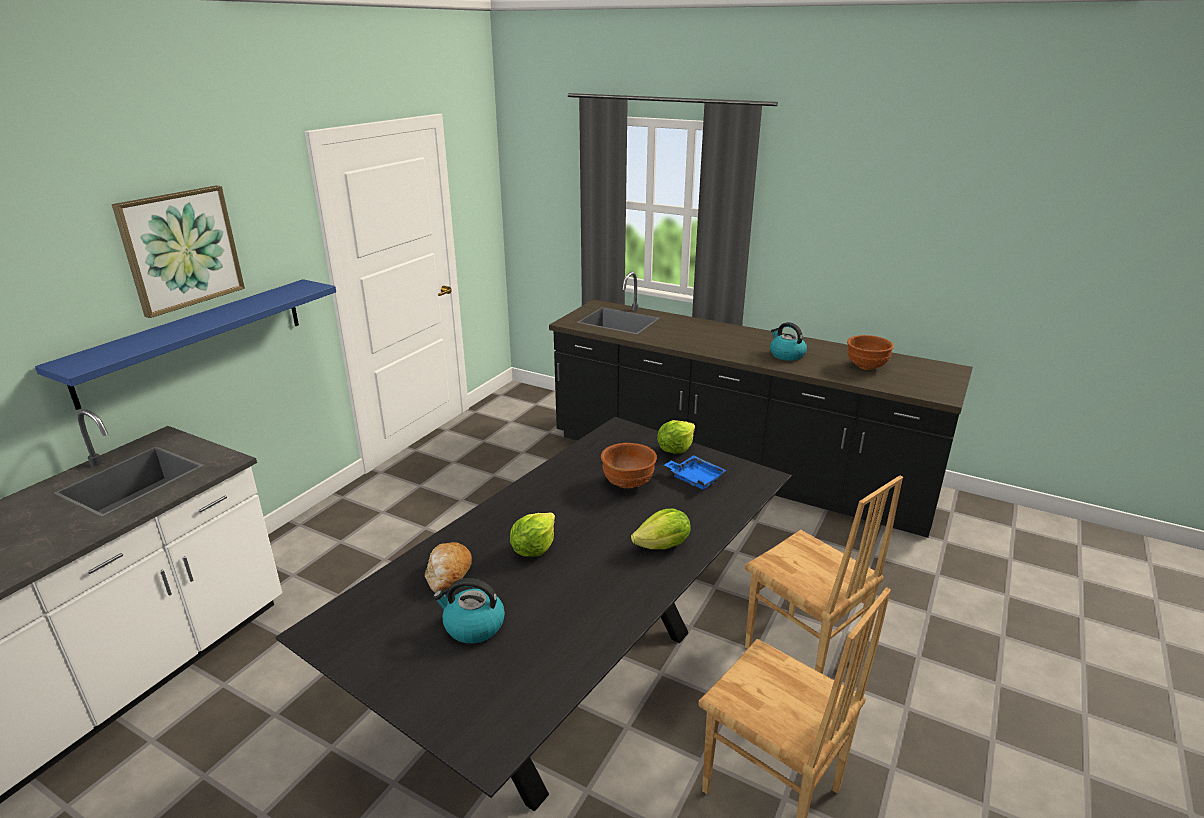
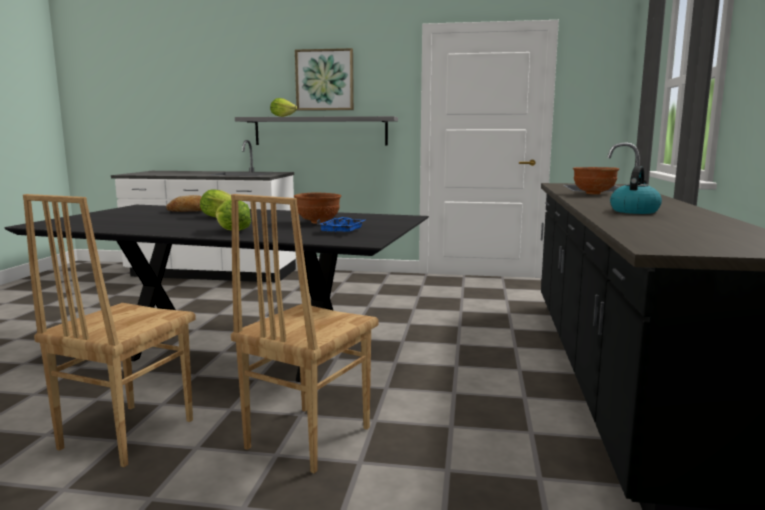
camera: 70 degrees right, 15 degrees down
(194, 339) = (320, 131): blue shelf -> grey shelf
(473, 626) = (139, 217): kettle -> none
(675, 449) = (389, 226): lettuce -> lettuce (282, 116)
(865, 367) = (679, 227): brown bowl -> brown bowl (594, 193)

